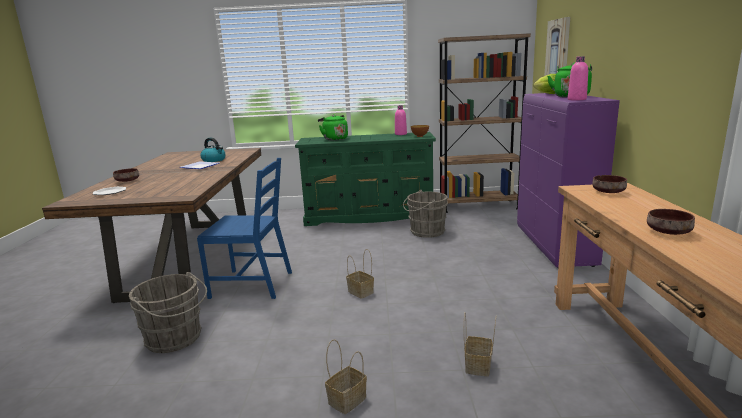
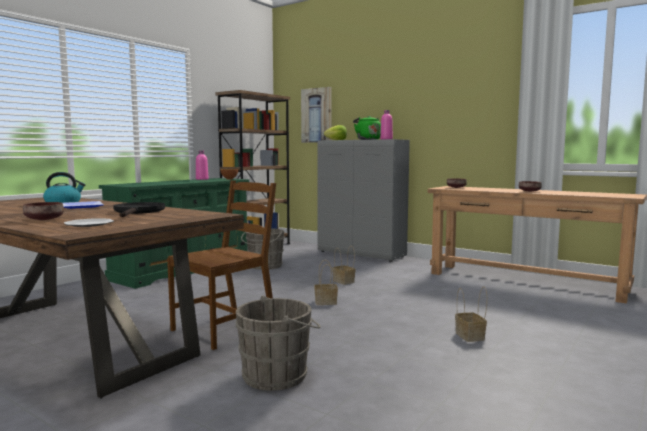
camera: 55 degrees left, 10 degrees down
(182, 181) = (138, 212): none -> black frying pan
(253, 284) = (225, 328): blue chair -> brown chair
(334, 139) = (151, 183): green kettle -> none
(478, 366) = (473, 302): basket -> basket (344, 281)
(554, 246) = (362, 254): purple cabinet -> grey cabinet

